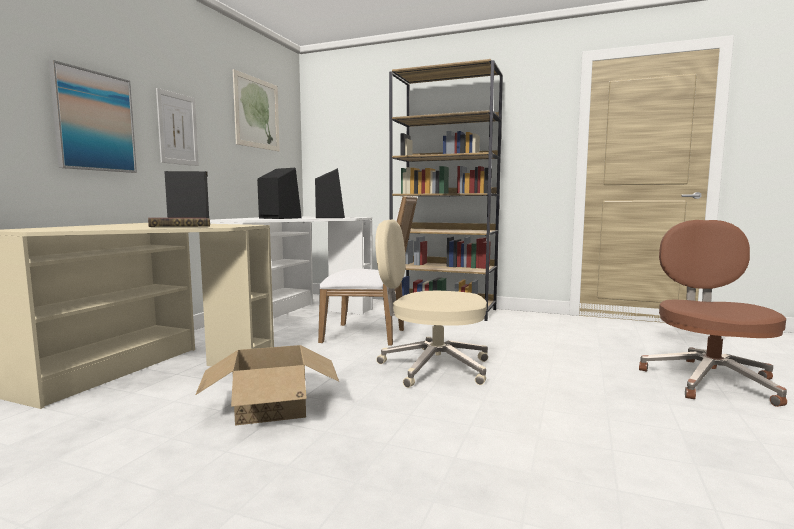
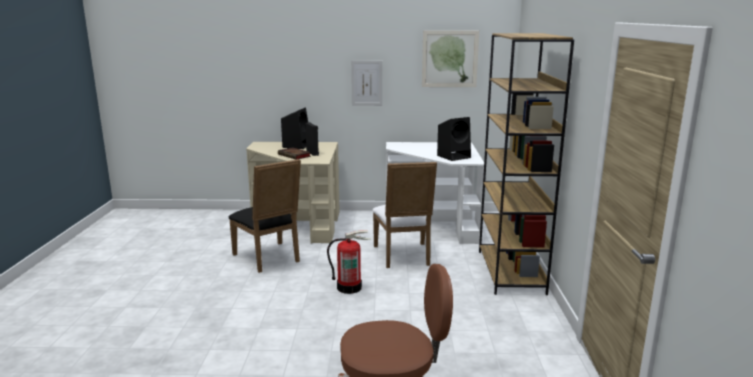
camera: 70 degrees right, 10 degrees up
(94, 121) = (310, 87): picture -> none
(271, 407) = (269, 259): cardboard box -> black chair
(279, 218) = (423, 149): black speaker -> black speaker (297, 145)
(432, 367) = (349, 287): beige office chair -> fire extinguisher

